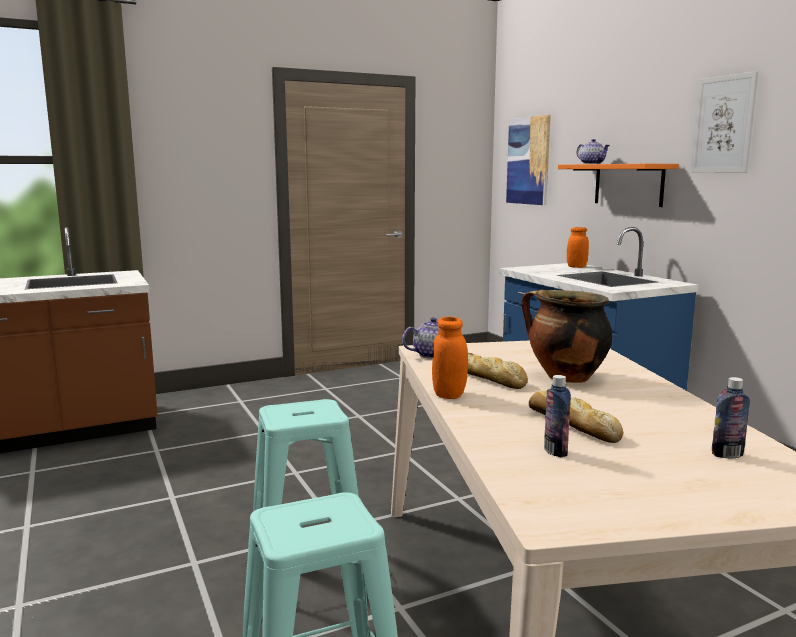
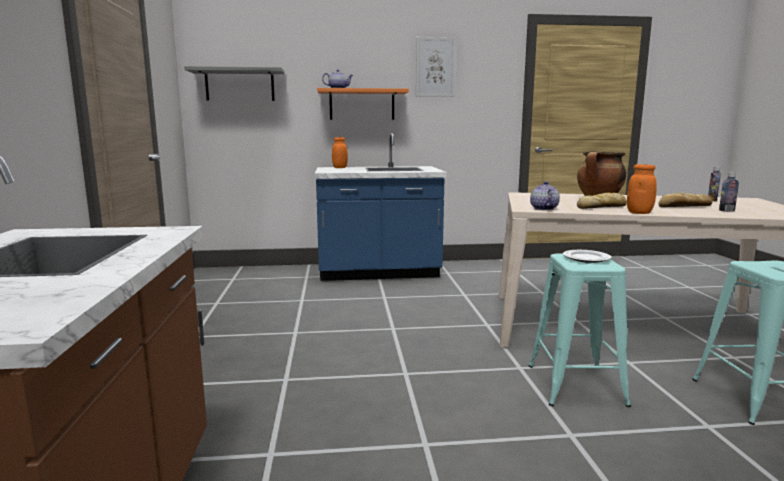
camera: 70 degrees left, 0 degrees up
(312, 412) = (586, 258): none -> plate
(528, 161) = (240, 85): picture -> grey shelf

